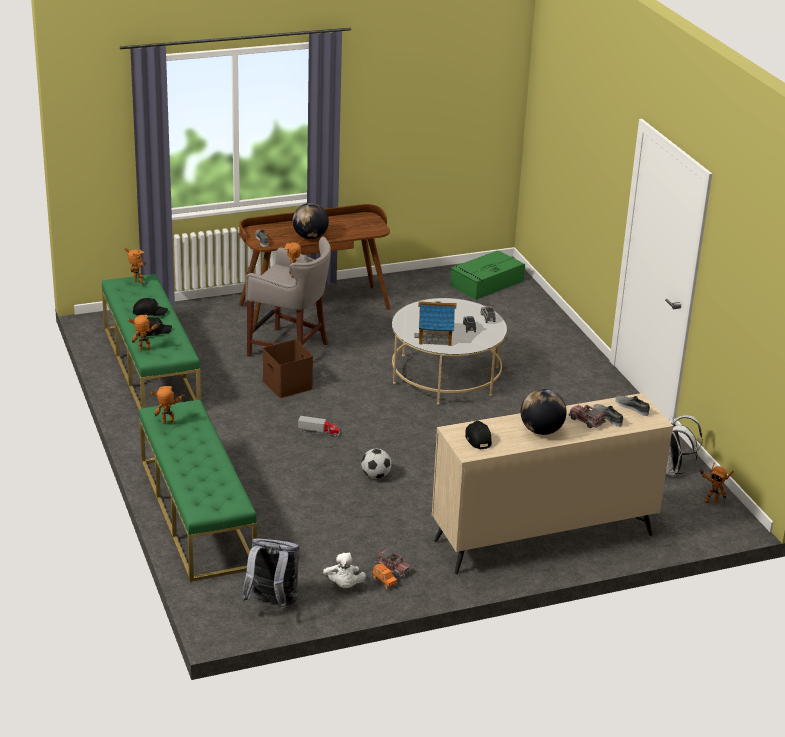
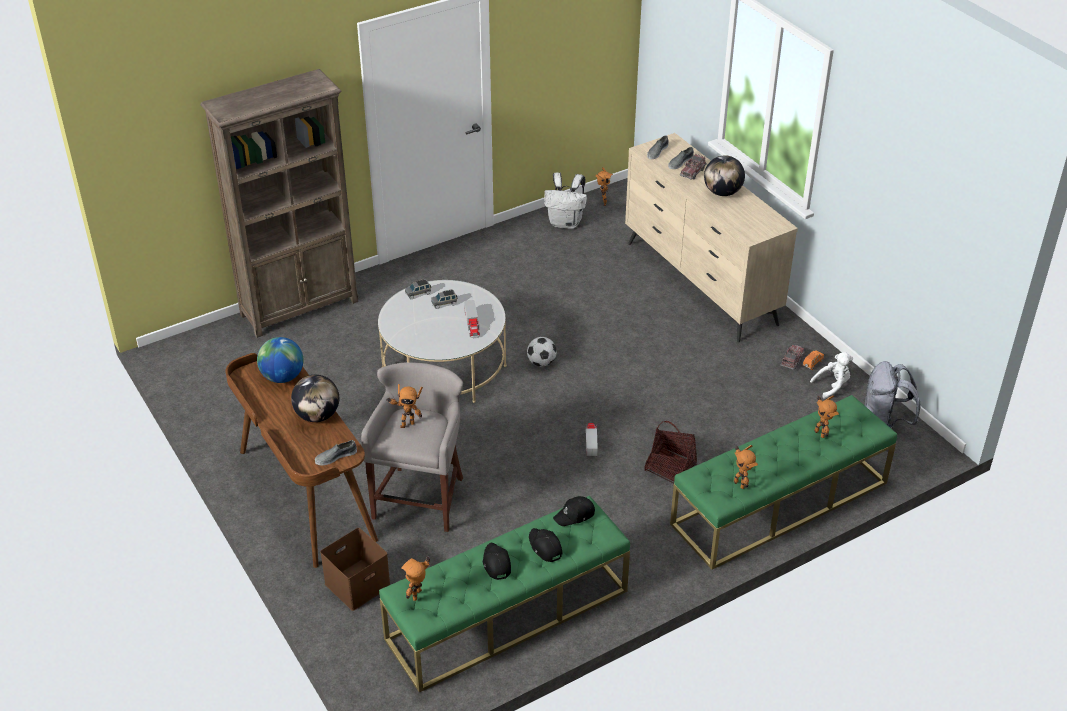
camera: 100 degrees left, 10 degrees up
(145, 350) = (593, 542): toy robot -> toy robot (820, 433)
(268, 465) = (670, 468): none -> basket
(288, 385) = (504, 483): brown storage box -> brown storage box (357, 583)
(360, 229) = (282, 377): none -> globe
(375, 476) = (654, 391): football -> football (541, 362)
(435, 337) = (472, 324): toy house -> toy truck
(477, 439) = (755, 223): black cap -> black cap (575, 515)
(486, 283) = (217, 361): green storage box -> none
(549, 320) = (300, 307): none -> brown bookcase

